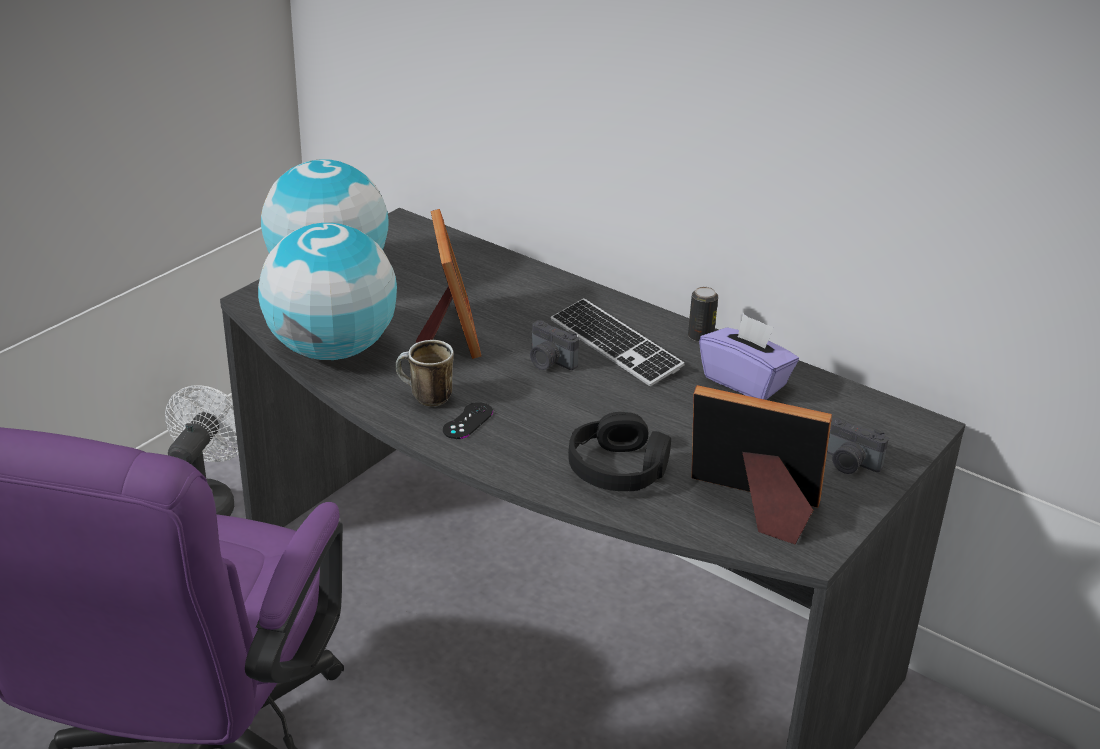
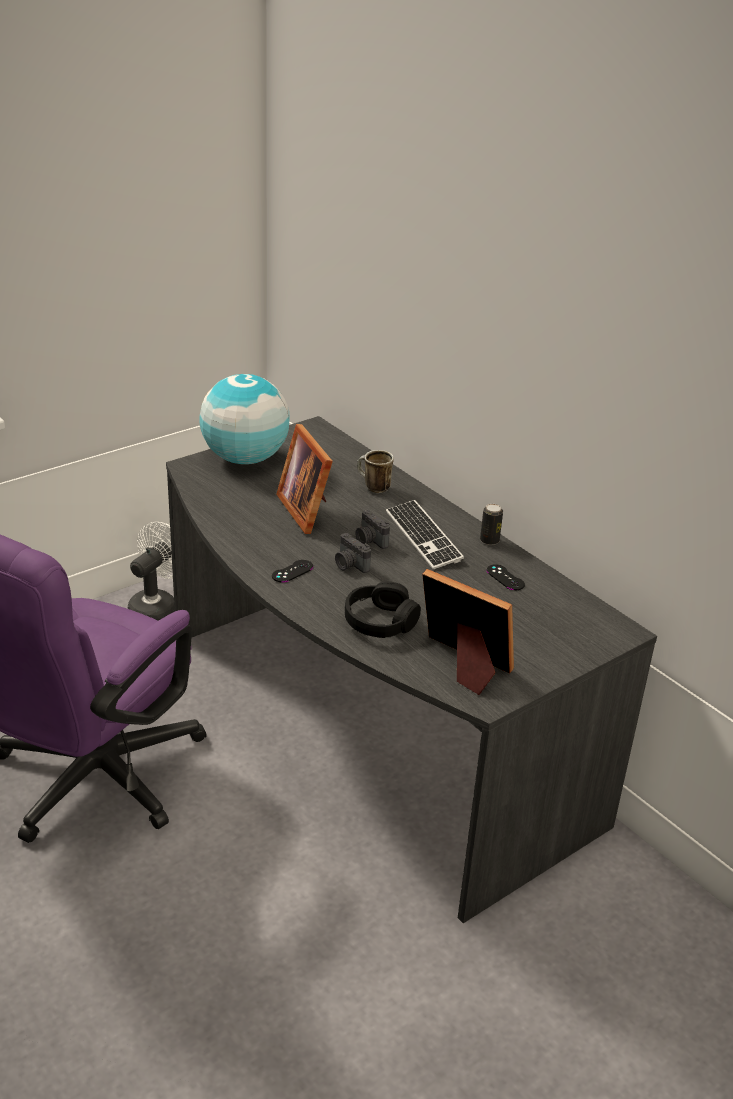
camera: 15 degrees right, 0 degrees up
(332, 349) = (224, 508): globe -> none
(424, 398) = (270, 551): mug -> mug (372, 487)
(447, 333) = (308, 509): picture frame -> picture frame turned 150 degrees clockwise
(745, 381) = (505, 577): purple tissue box -> black game controller
(850, 464) = (551, 648): camera -> camera (349, 565)

